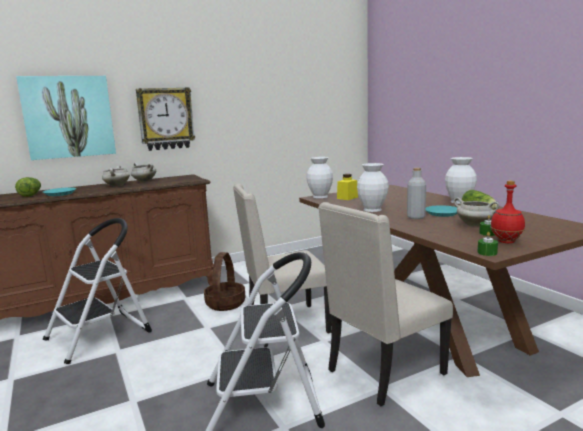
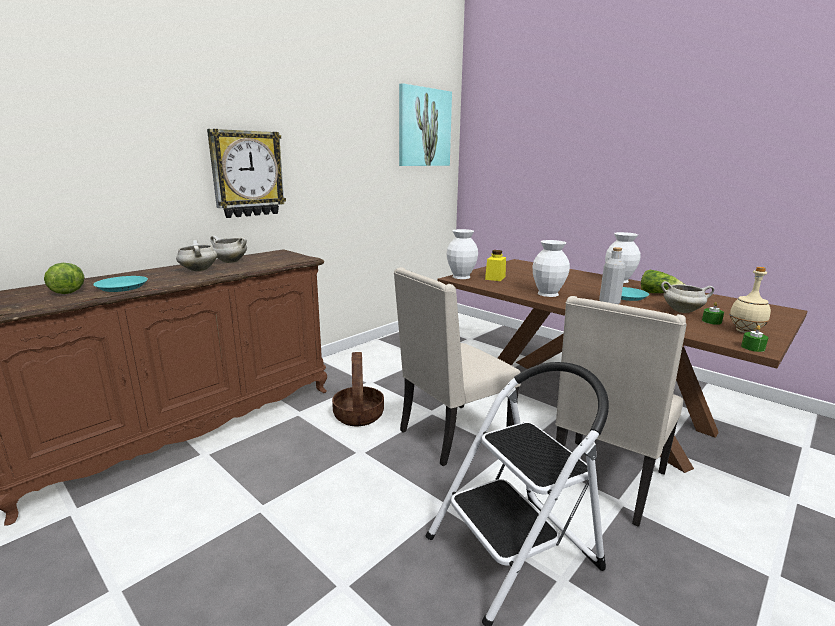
camera: 20 degrees left, 5 degrees up
(68, 117) = (109, 166): picture -> picture (424, 127)
(102, 335) = (218, 486): step ladder -> none
(506, 241) = (745, 331): red bottle -> beige bottle

